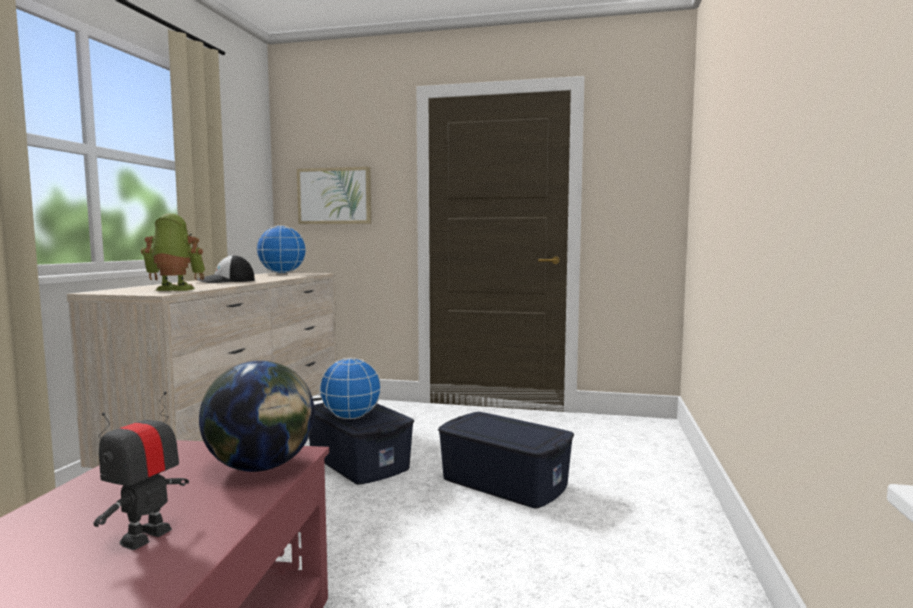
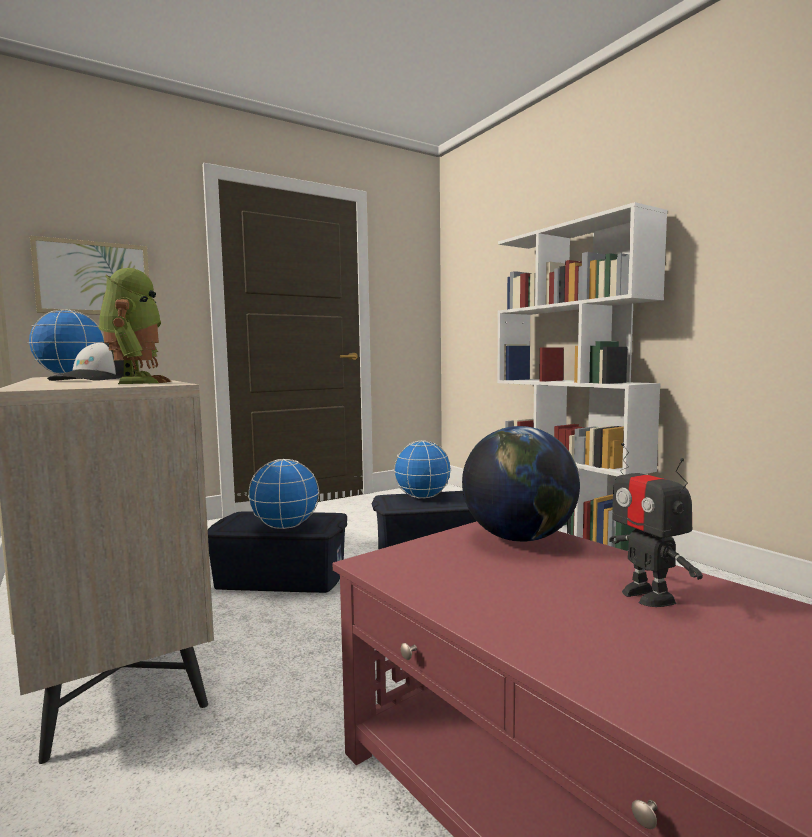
camera: 45 degrees left, 0 degrees up
(174, 290) = (136, 382): toy robot -> toy robot turned 120 degrees clockwise
(506, 424) = (422, 497): none -> globe
(693, 523) = (568, 531): none -> white bookcase

